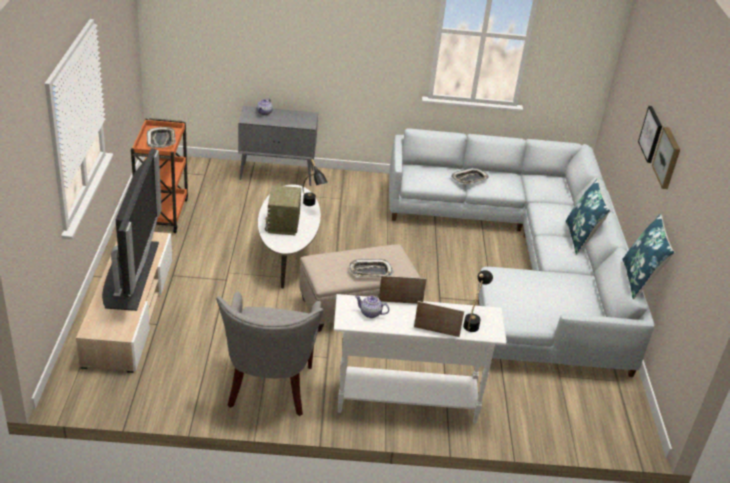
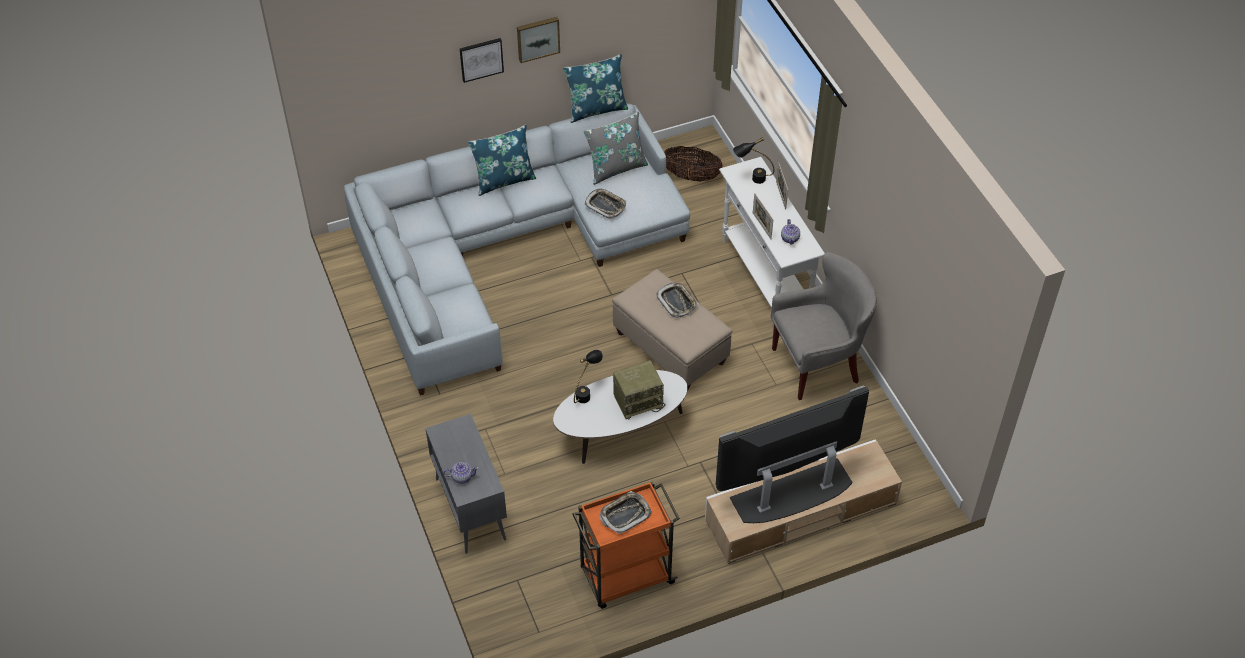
camera: 110 degrees left, 15 degrees up
(469, 179) = (445, 283): tray -> tray (605, 205)
(571, 301) = (616, 168): none -> grey pillow
(580, 406) = (691, 176): none -> basket

